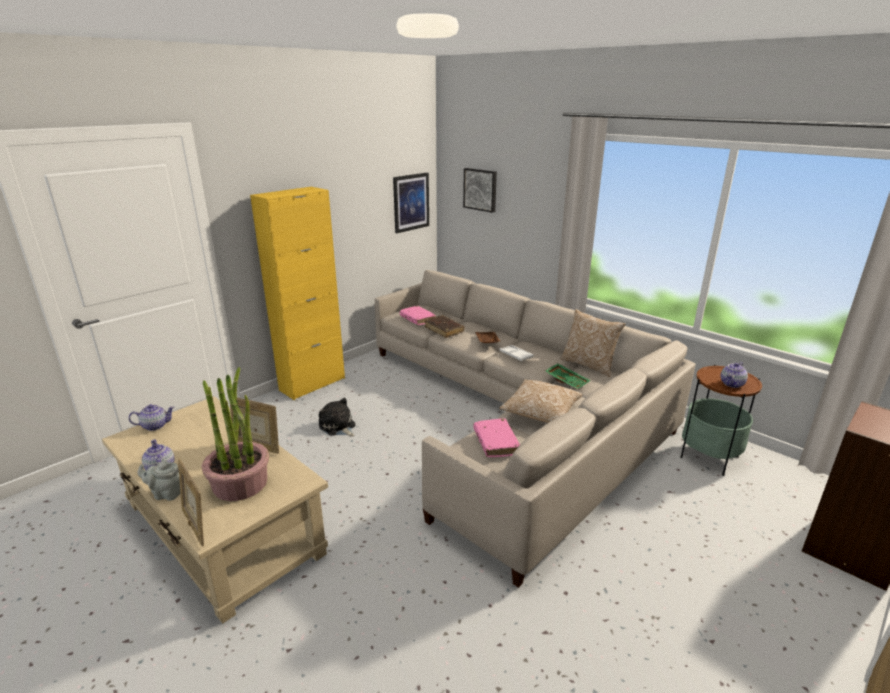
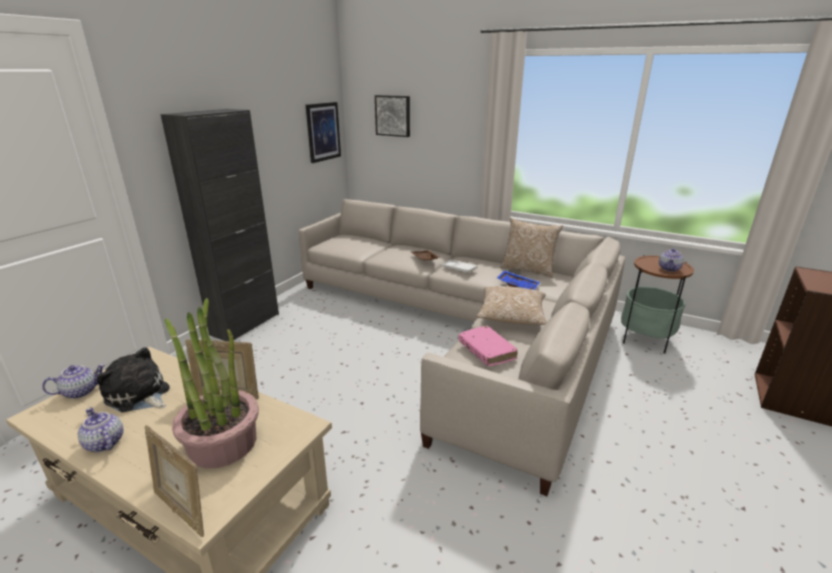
camera: 15 degrees left, 0 degrees up
(166, 494) = (124, 475): grey teapot -> none
(312, 384) = (245, 324): yellow cabinet -> black cabinet
(338, 427) = (290, 363): plush toy -> plush toy (139, 395)
(417, 319) = (347, 246): pink book -> none
(444, 330) = (378, 253): brown book -> none
(567, 380) = (517, 285): green tray -> blue tray

